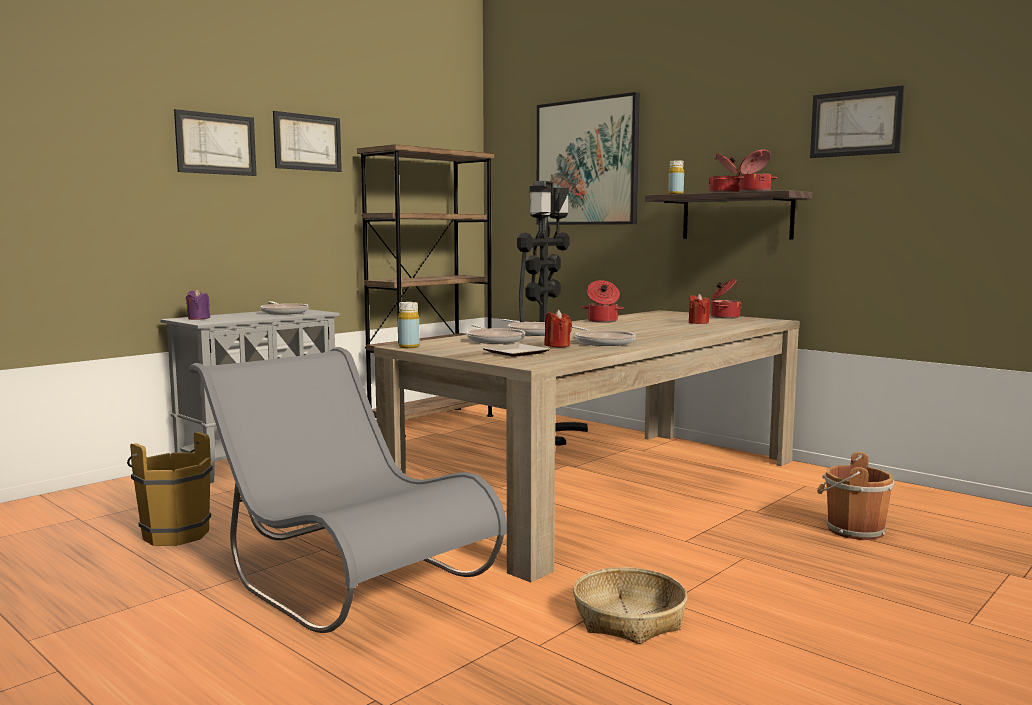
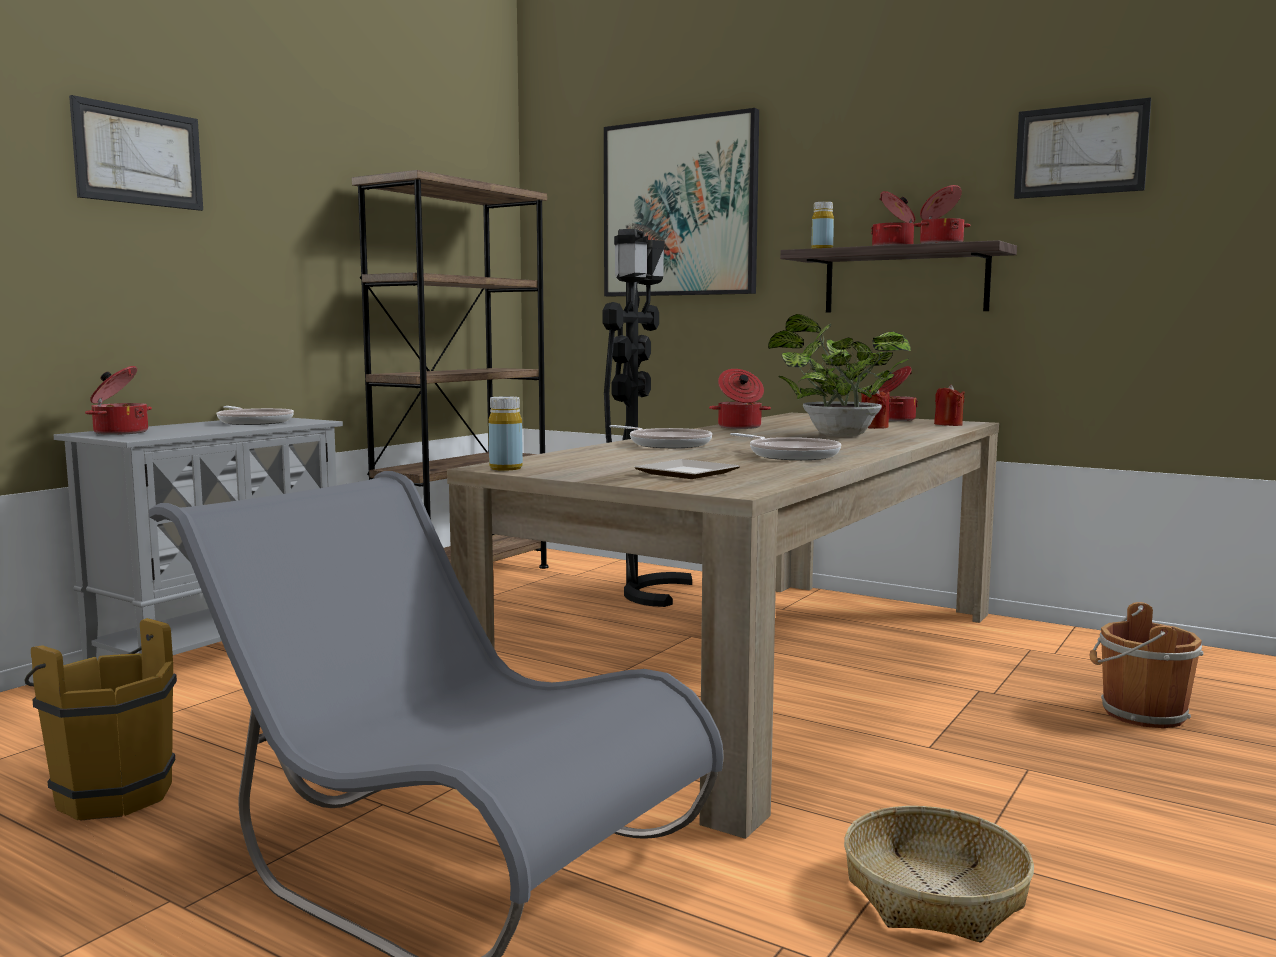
camera: 10 degrees left, 0 degrees up
(198, 318) = (120, 432): purple candle -> cooking pot
(307, 142) = (279, 164): picture -> none
(494, 340) = (625, 456): frying pan -> none
(557, 345) = (732, 461): red candle -> red candle (948, 424)
(659, 328) = (834, 435): none -> potted plant

